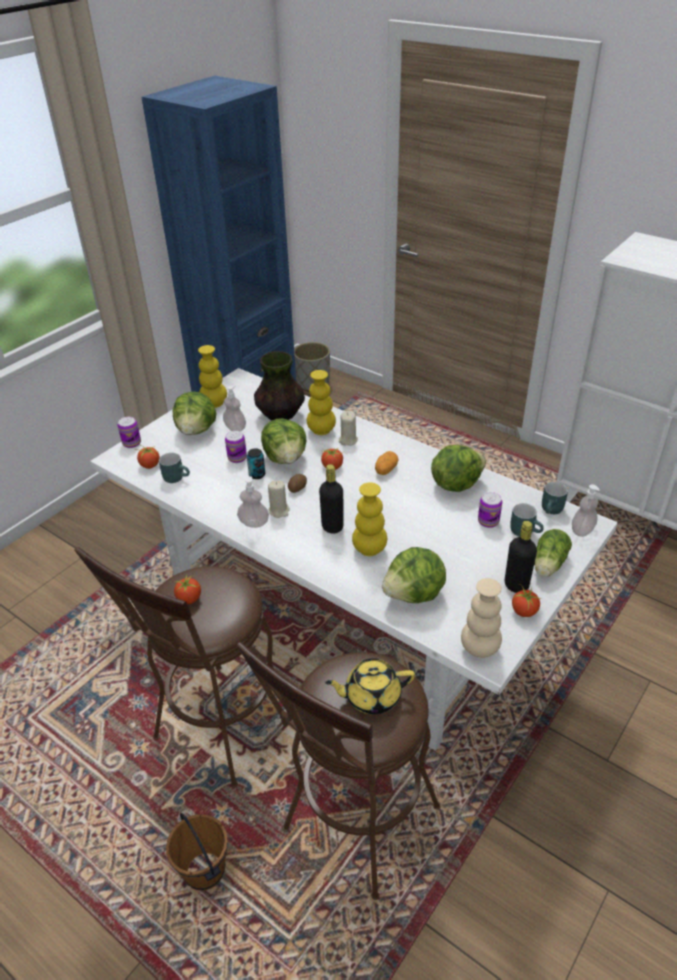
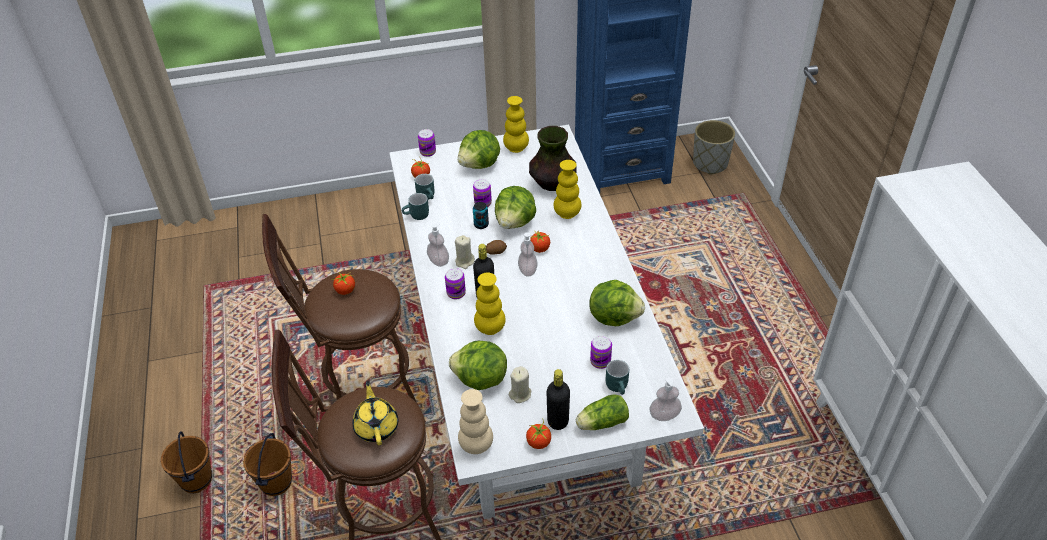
camera: 40 degrees right, 5 degrees up
(106, 940) = (196, 480): none -> brown bucket
(235, 428) = (508, 177): soap dispenser -> soap dispenser (527, 270)
(303, 539) = (456, 293): none -> can
(348, 440) = (577, 233): beige candle -> beige candle (520, 394)
(371, 696) = (376, 426): yellow teapot -> yellow teapot turned 45 degrees clockwise
(386, 469) = (576, 274): potato -> none
(552, 511) = (662, 385): turquoise mug -> turquoise mug (417, 216)

